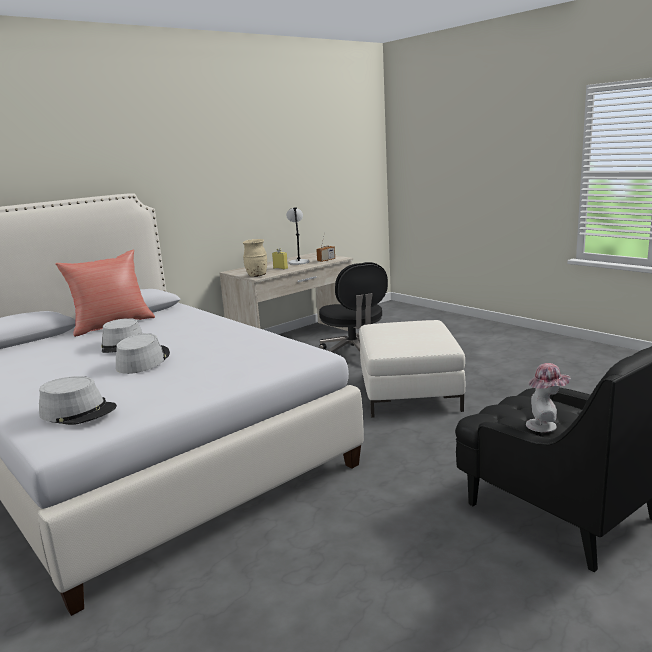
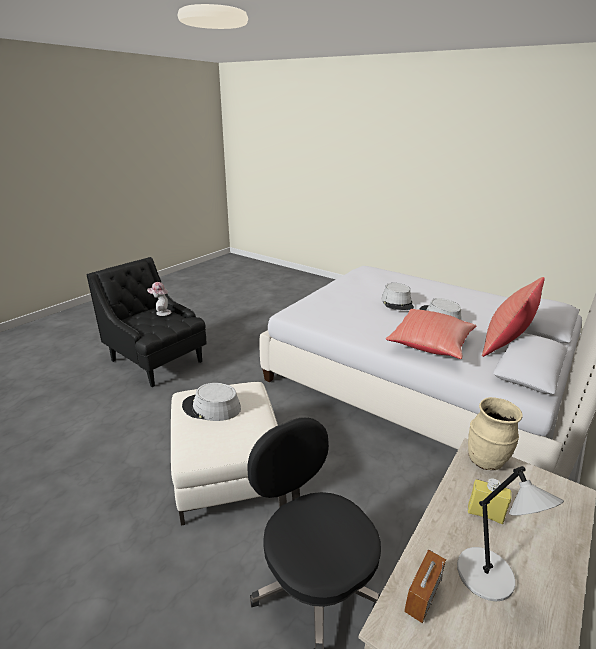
camera: 165 degrees right, 10 degrees up
(78, 411) = (378, 275): grey hat -> grey hat (211, 408)
(186, 324) = (430, 346): none -> red pillow

